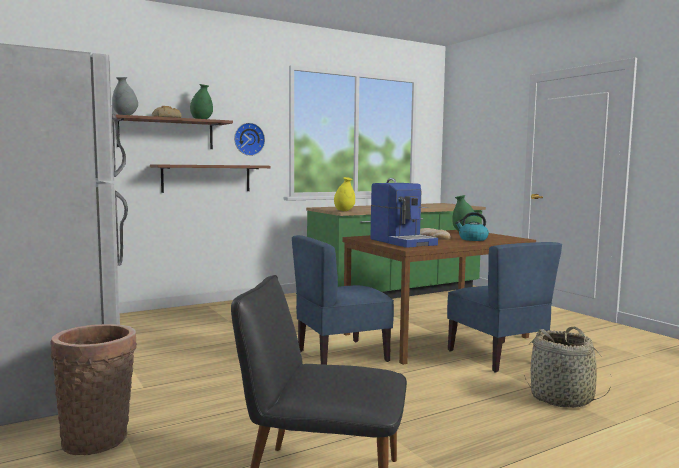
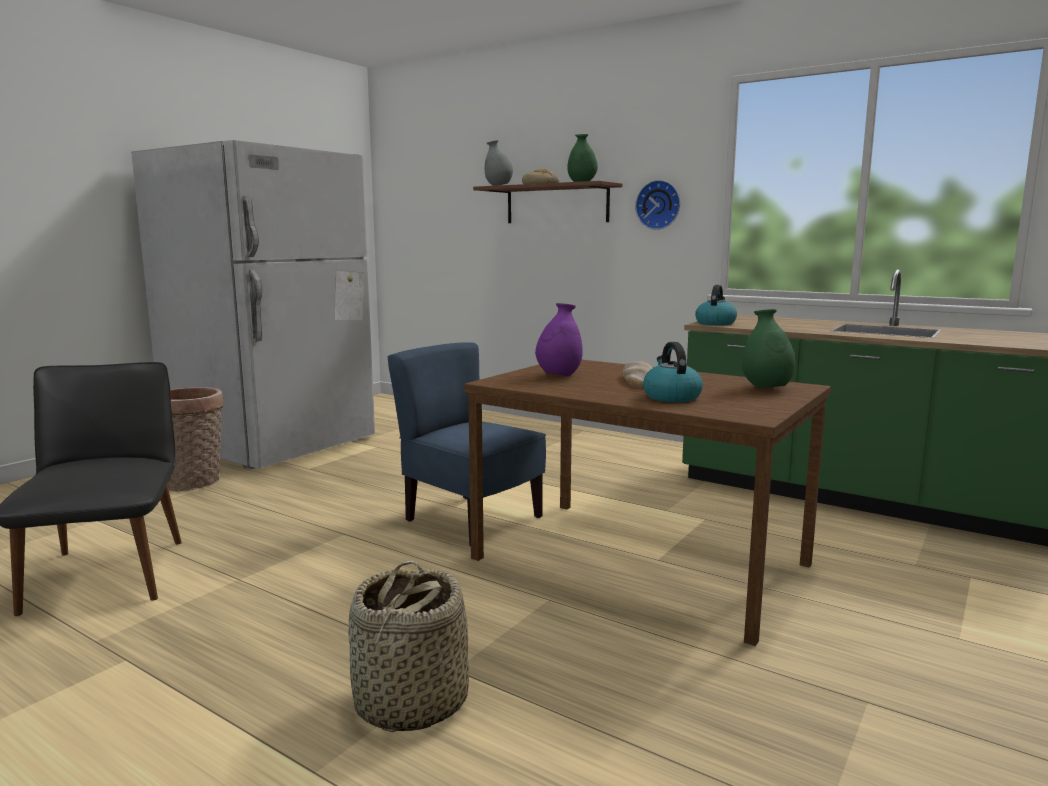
camera: 65 degrees right, 5 degrees up
(206, 178) = (600, 262): brown shelf -> none
(344, 211) = (715, 323): yellow vase -> kettle
(403, 242) = (559, 376): coffee machine -> purple vase
(497, 357) = (583, 624): blue chair -> none

